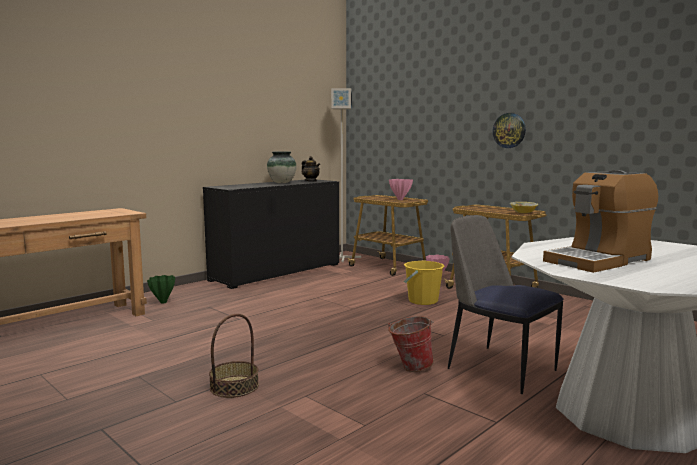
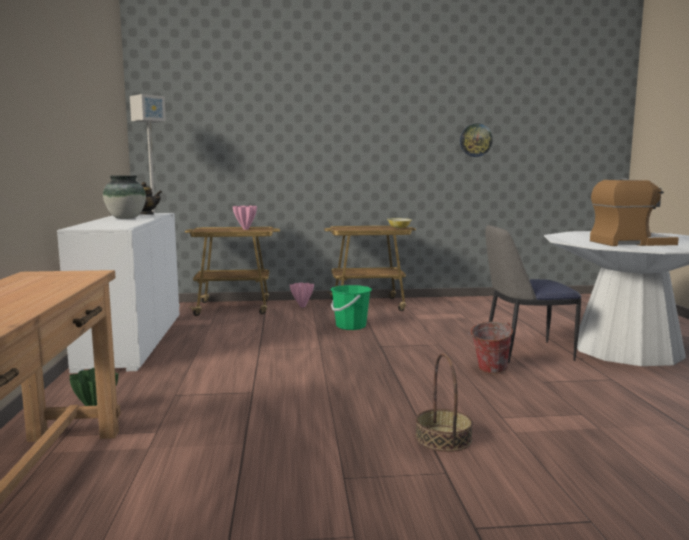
camera: 50 degrees left, 0 degrees up
(277, 272) = (133, 341): black cabinet -> white cabinet
(423, 301) = (351, 326): yellow bucket -> green bucket
(509, 130) = (357, 152): wall clock -> wall clock (475, 140)
(599, 260) = (630, 243): coffee machine -> coffee machine turned 105 degrees counterclockwise

